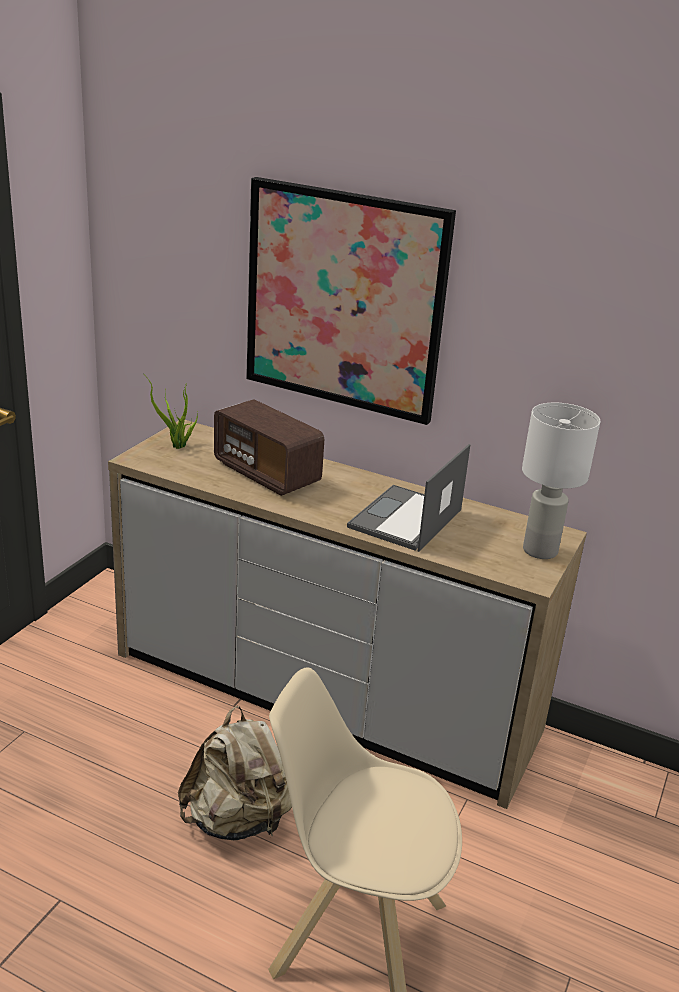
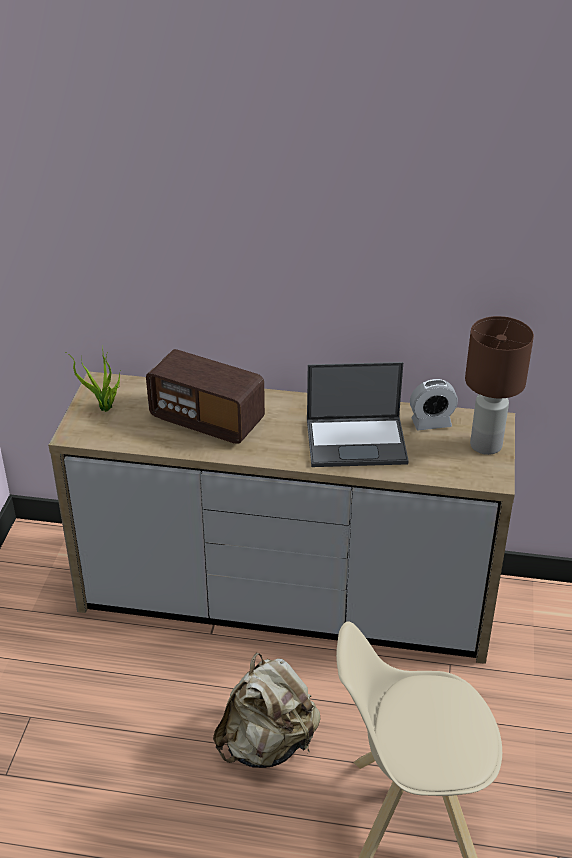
camera: 15 degrees left, 10 degrees up
(344, 300) = (254, 242): picture -> none
(405, 519) = (357, 441): laptop -> laptop turned 105 degrees counterclockwise
(491, 521) = (431, 423): none -> alarm clock
(539, 551) = (485, 445): white table lamp -> brown table lamp

